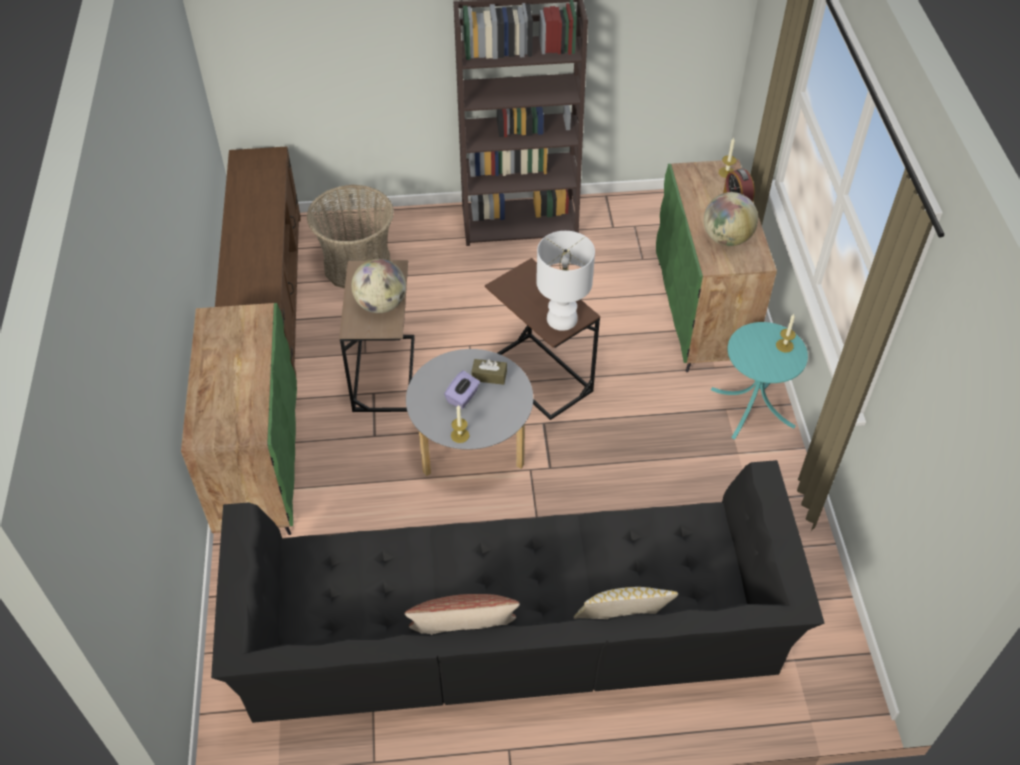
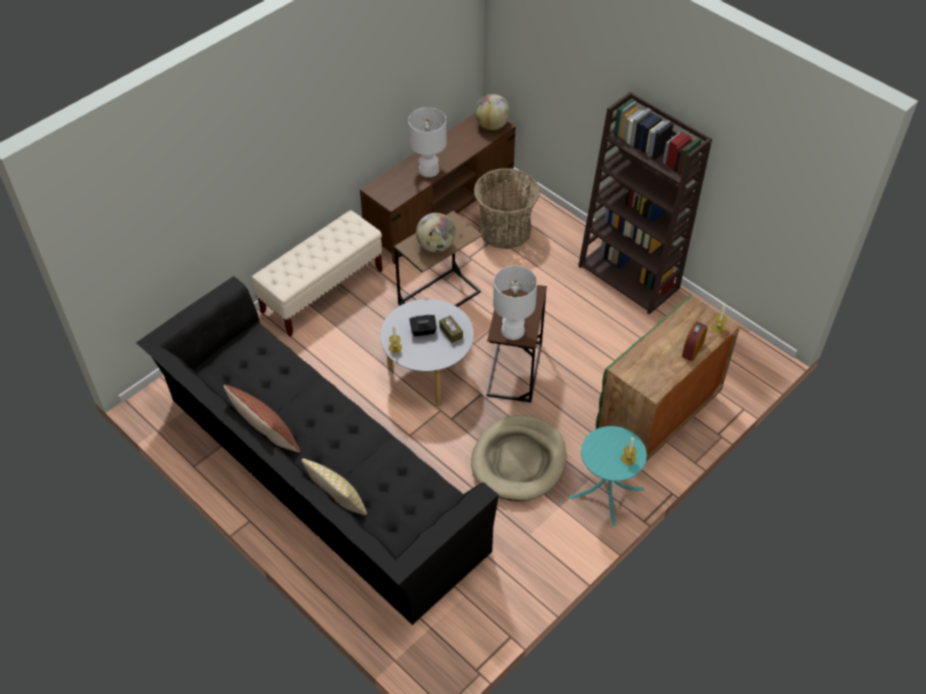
camera: 50 degrees right, 0 degrees up
(259, 466) = (322, 291): green cabinet -> beige bench
(260, 245) = (428, 170): none -> white table lamp
(463, 397) = (423, 331): purple tissue box -> black tissue box
(654, 448) = (519, 461): none -> beige dog bed
(726, 238) = (655, 362): globe -> globe (492, 125)

